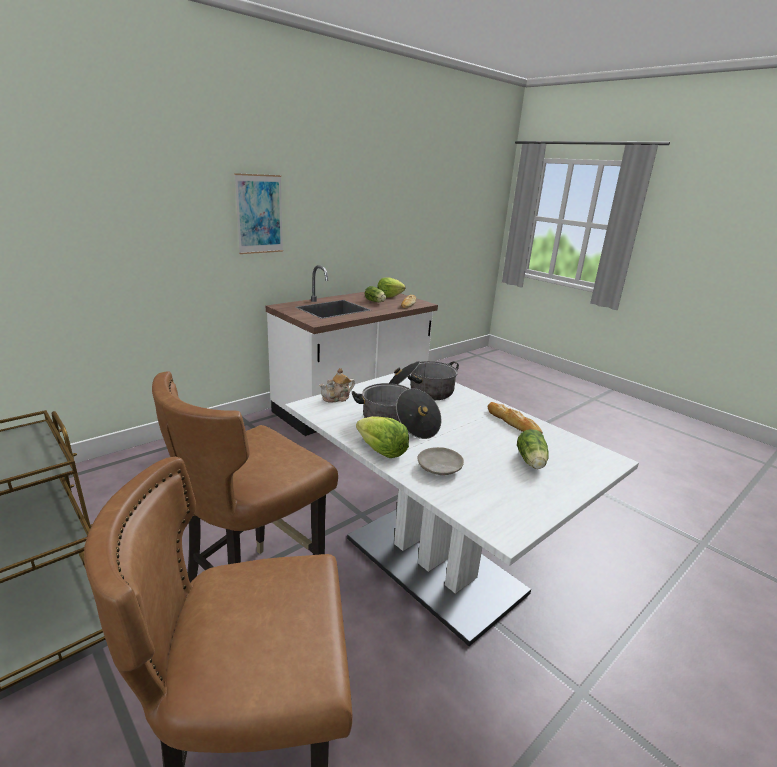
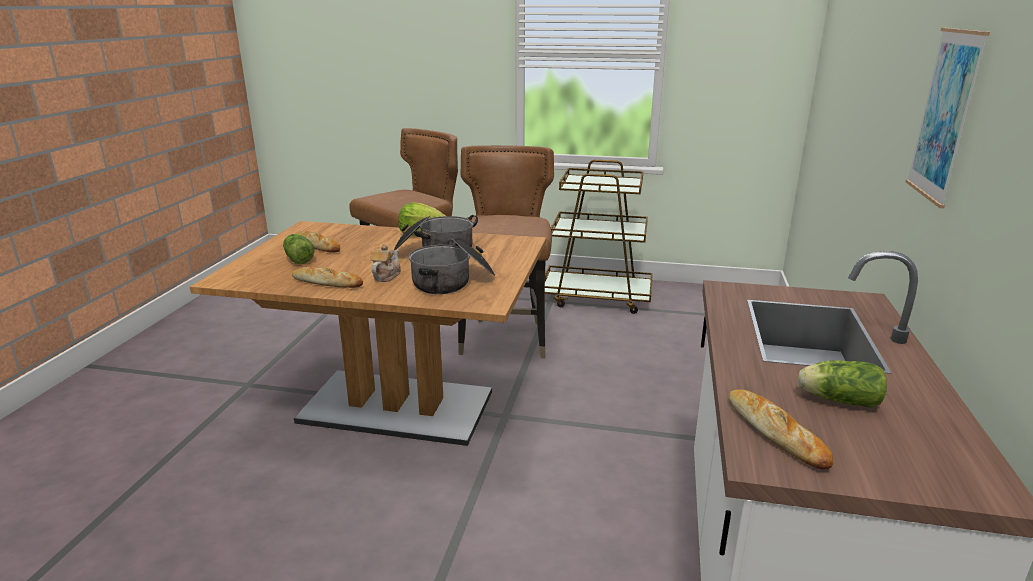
camera: 145 degrees right, 0 degrees up
(337, 398) = (517, 252): teapot -> teapot (386, 276)
(389, 296) = (896, 454): lettuce -> none
(433, 564) = (397, 407): white dining table -> brown dining table
(439, 468) = (370, 237): beige plate -> none
(505, 476) = (317, 246): none -> bread

